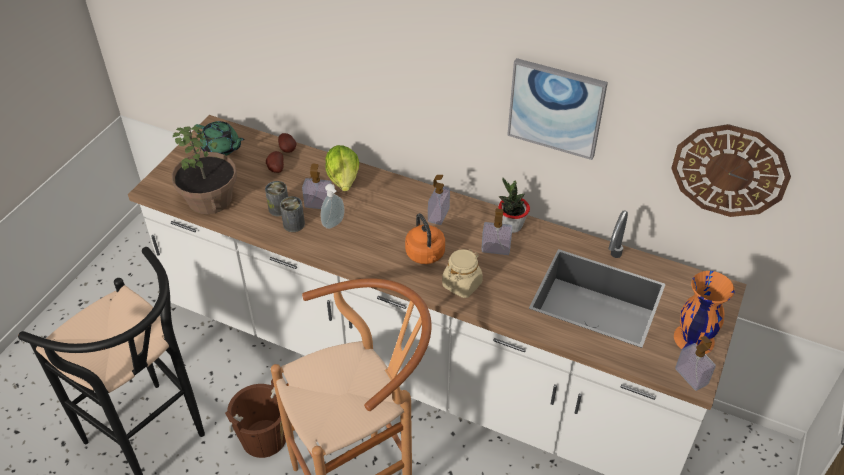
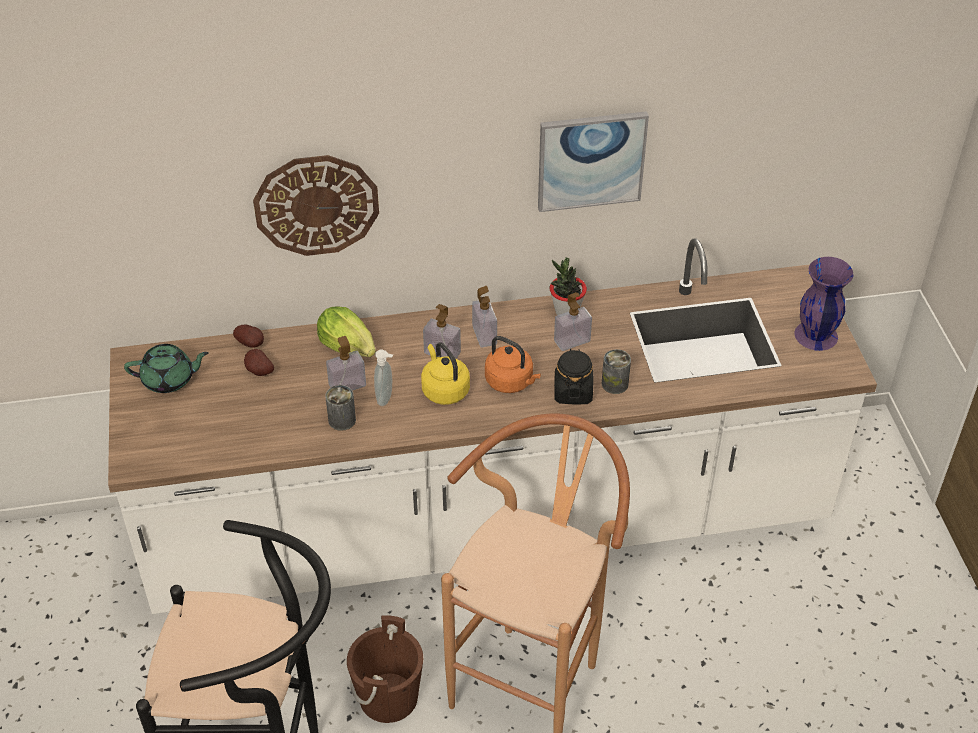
camera: 35 degrees left, 0 degrees up
(210, 199) = (217, 440): potted plant -> none
(279, 209) = (308, 412): can -> can (615, 384)
(376, 238) = (444, 390): none -> yellow kettle
(462, 284) = (573, 392): beige jar -> black jar
(691, 376) = (841, 369): soap dispenser -> soap dispenser (442, 353)
(693, 338) = (815, 335): orange vase -> purple vase
(729, 170) = (782, 154): wall clock -> wall clock (316, 205)

